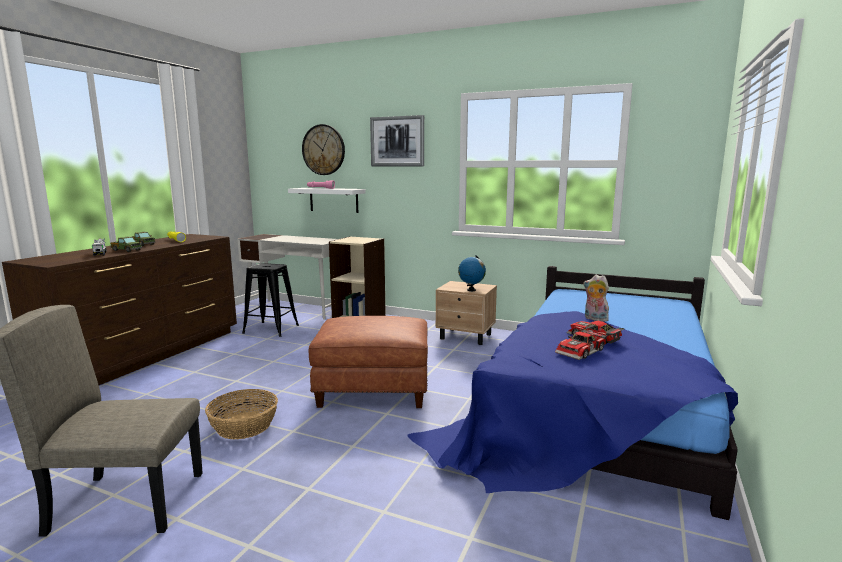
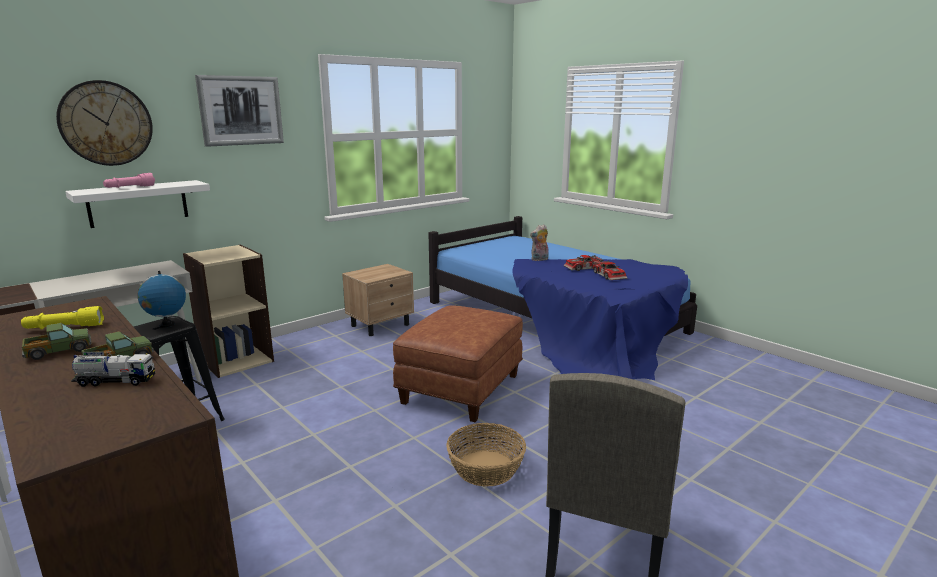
camera: 65 degrees left, 5 degrees up
(471, 290) = (392, 273): globe -> globe (166, 325)

